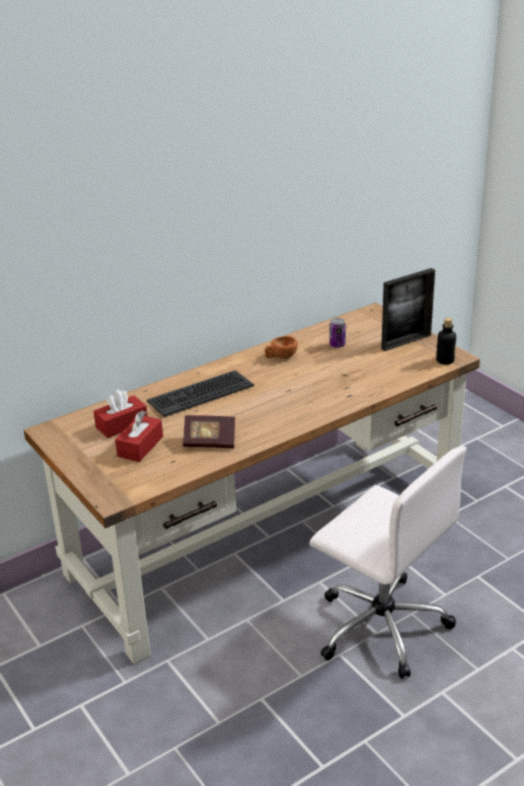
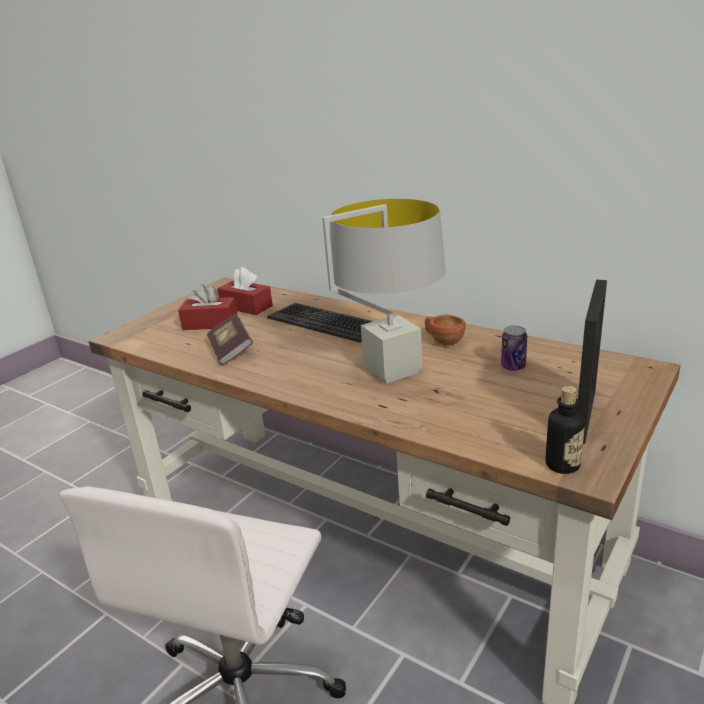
camera: 70 degrees right, 5 degrees down
(306, 383) = (391, 371): none -> grey table lamp
(406, 342) = (585, 415): picture frame -> picture frame turned 105 degrees counterclockwise

